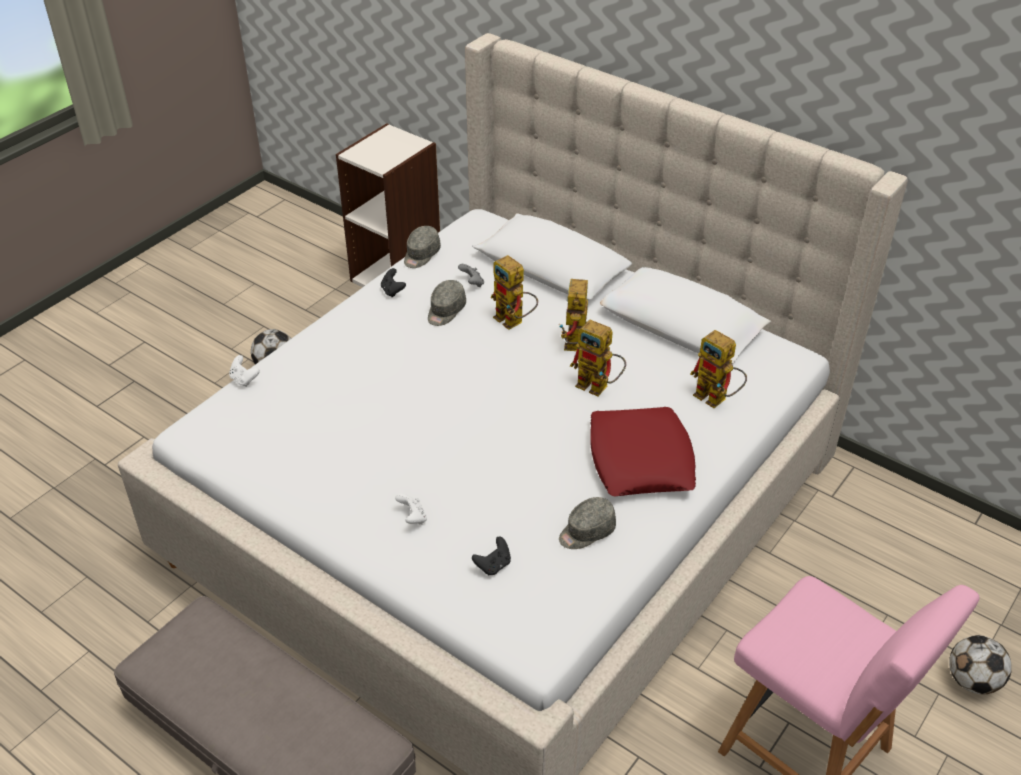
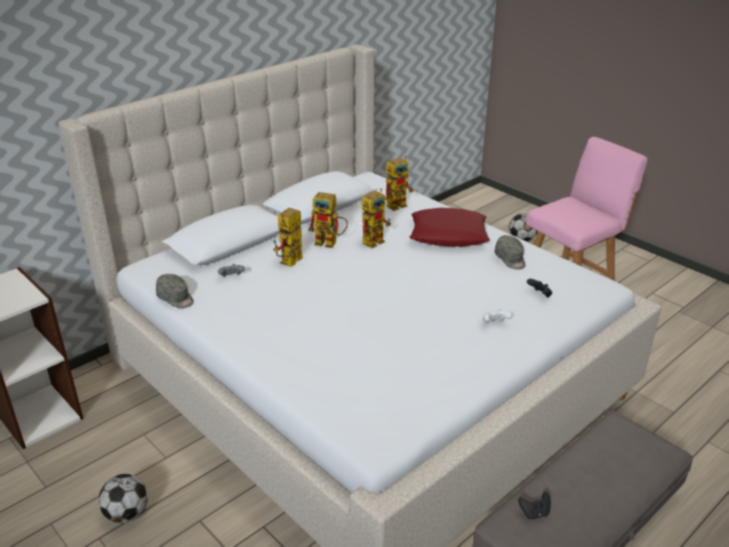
camera: 80 degrees left, 10 degrees down
(244, 379) = (310, 407): white game controller -> none
(392, 291) = (220, 316): black game controller -> black game controller (534, 513)
(445, 311) = (262, 292): grey cap -> none
(514, 322) = (290, 264): toy robot -> toy robot turned 150 degrees clockwise

